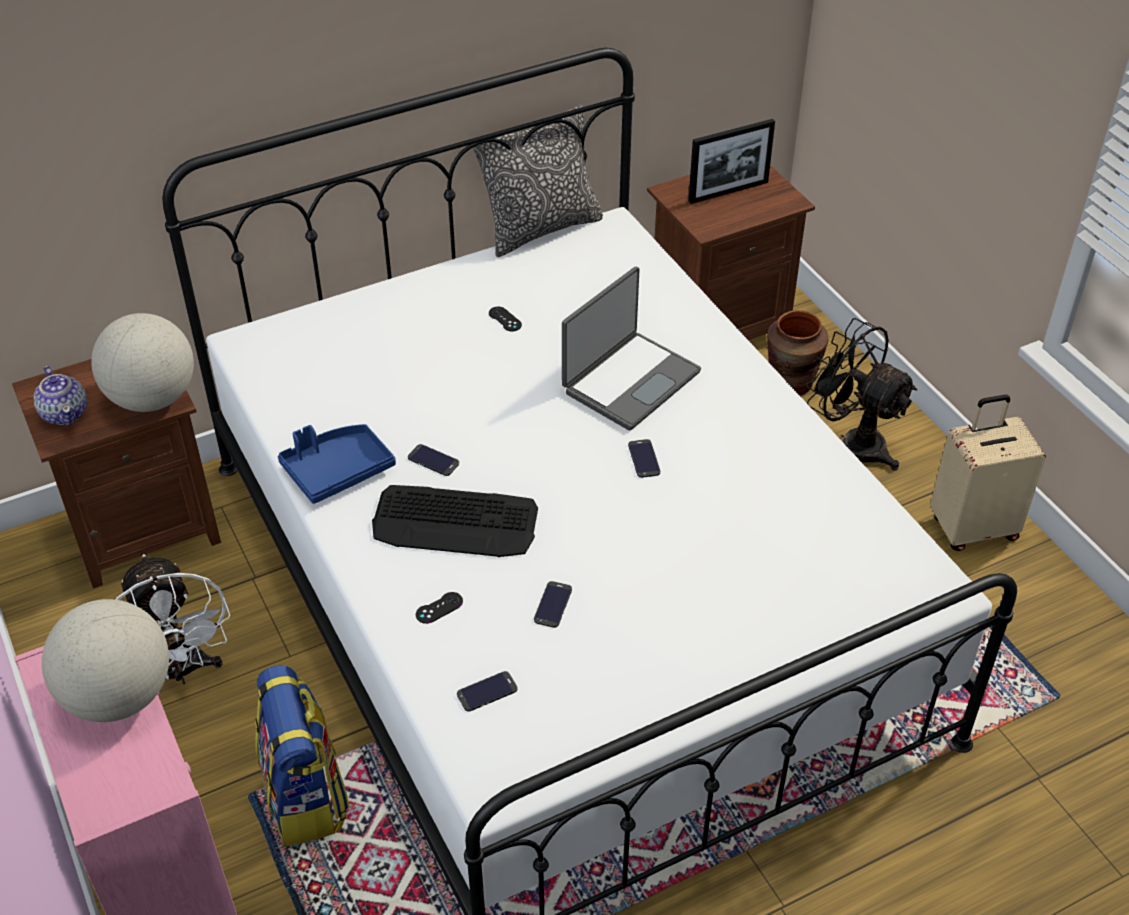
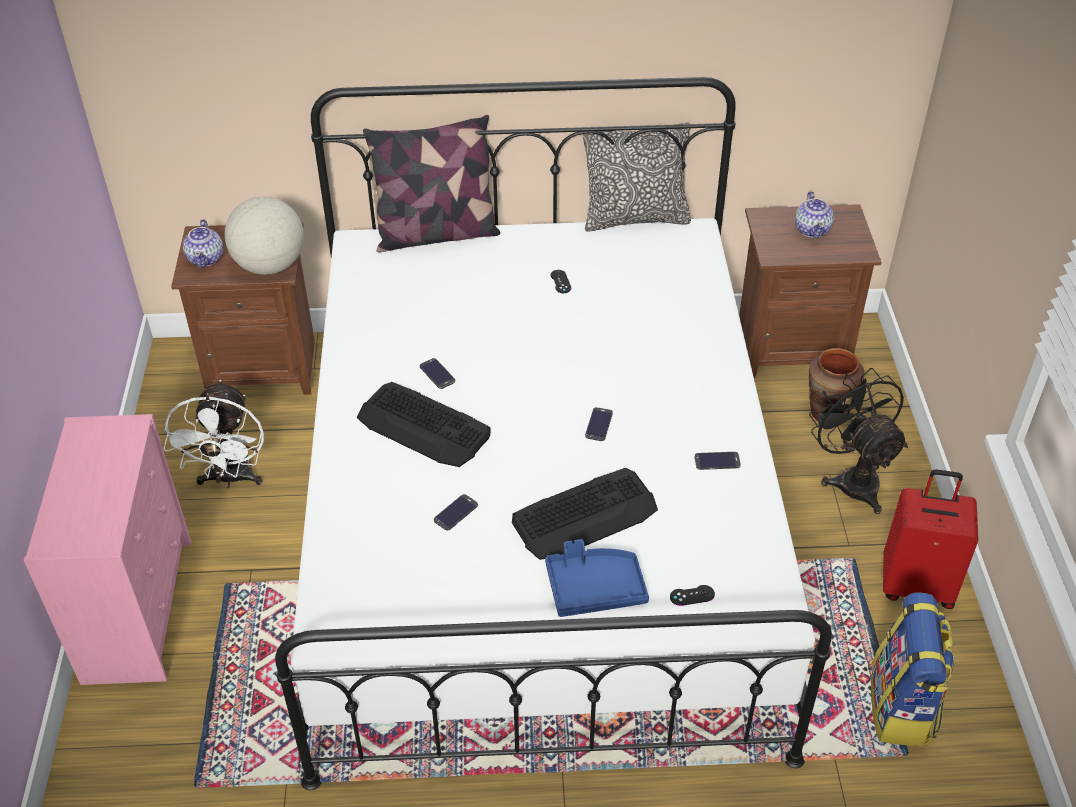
camera: 25 degrees right, 0 degrees up
(118, 696) = (112, 469): globe -> none
(306, 797) = (263, 601): backpack -> backpack (902, 707)
(331, 306) = (436, 234): none -> pillow
(337, 470) = (363, 359): blue tray -> blue tray (594, 588)
(439, 608) = (371, 485): black game controller -> black game controller (692, 595)
(487, 692) = (366, 560): phone -> phone (717, 461)
(629, 381) = (627, 359): laptop -> none
(691, 558) = (585, 515): none -> keyboard
(728, 191) = (812, 229): picture frame -> teapot
(972, 527) = (917, 585): beige suitcase -> red suitcase

